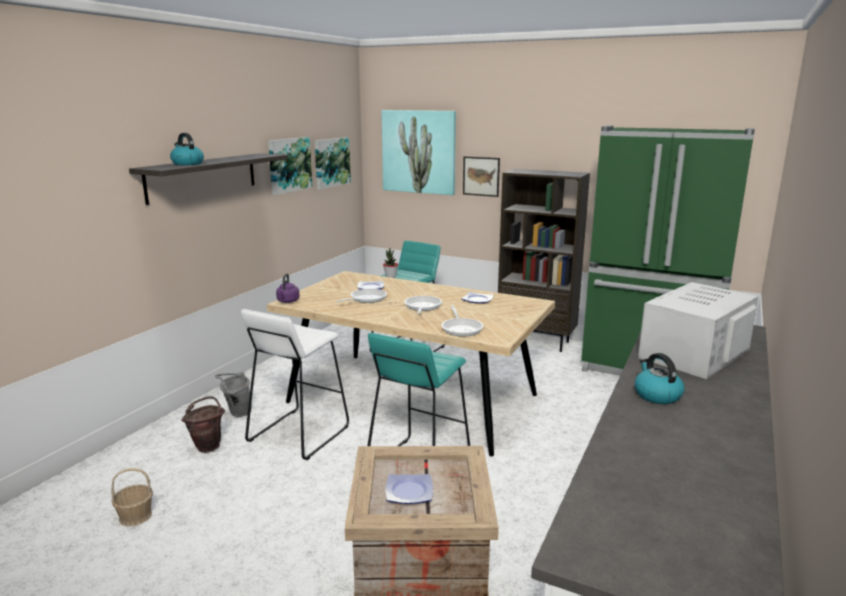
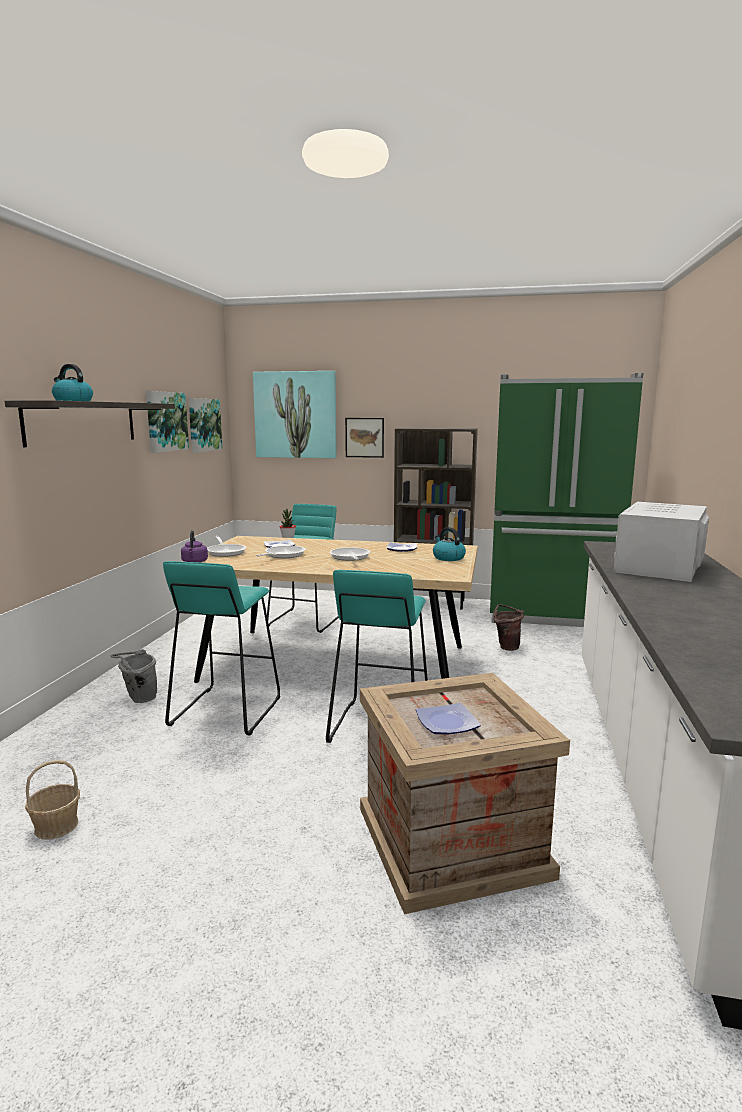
camera: 15 degrees left, 5 degrees down
(208, 445) = (119, 736): brown bucket -> brown bucket (506, 646)
(298, 434) = (225, 711): white stool -> turquoise stool
(461, 328) = (407, 571): frying pan -> frying pan (226, 552)
(656, 395) = (663, 596): kettle -> kettle (448, 558)

